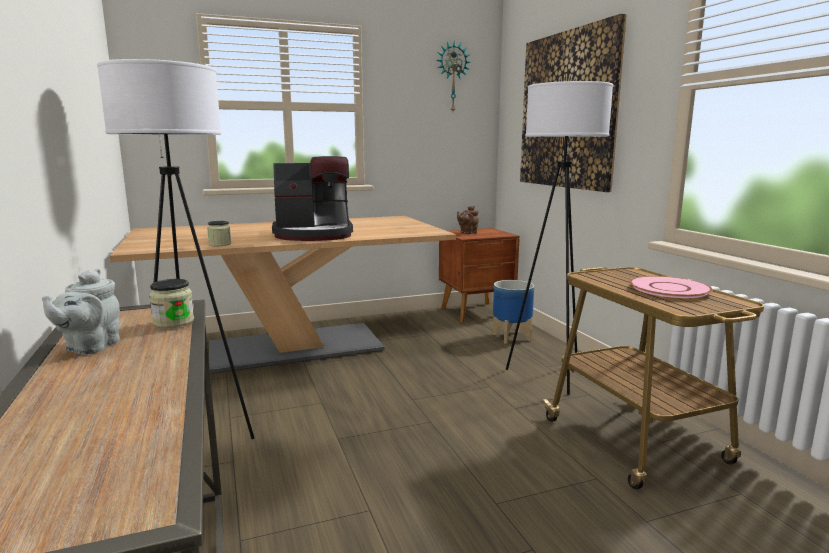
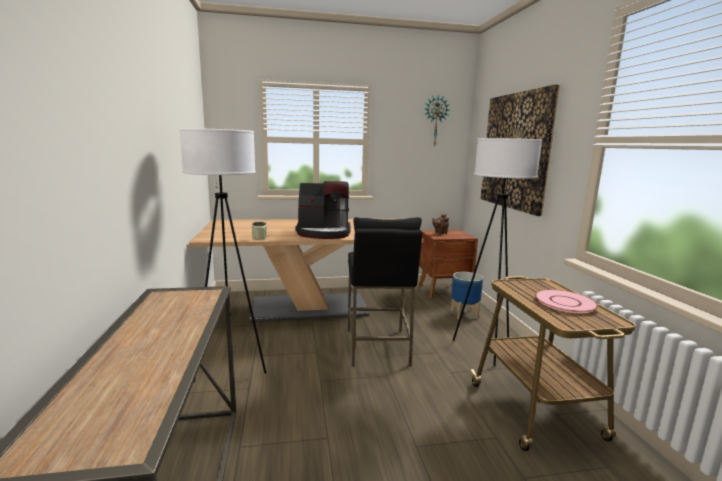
camera: 10 degrees right, 0 degrees up
(90, 347) = (148, 319): grey teapot -> none
(173, 322) = (204, 304): jar -> none
(407, 388) = (377, 347): none -> black stool

